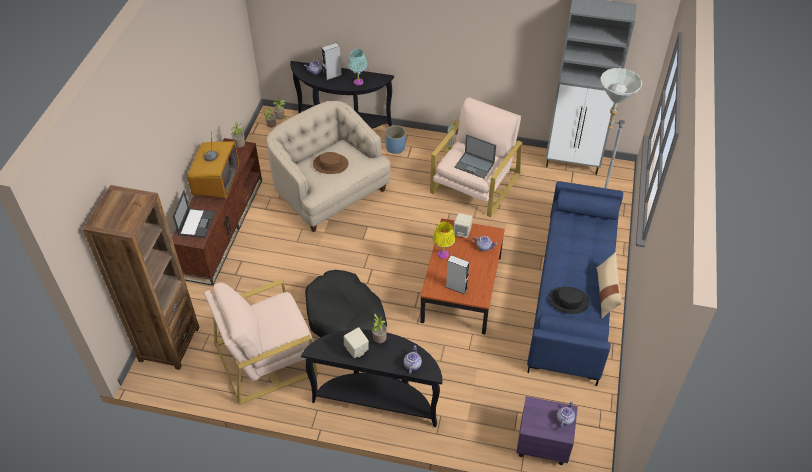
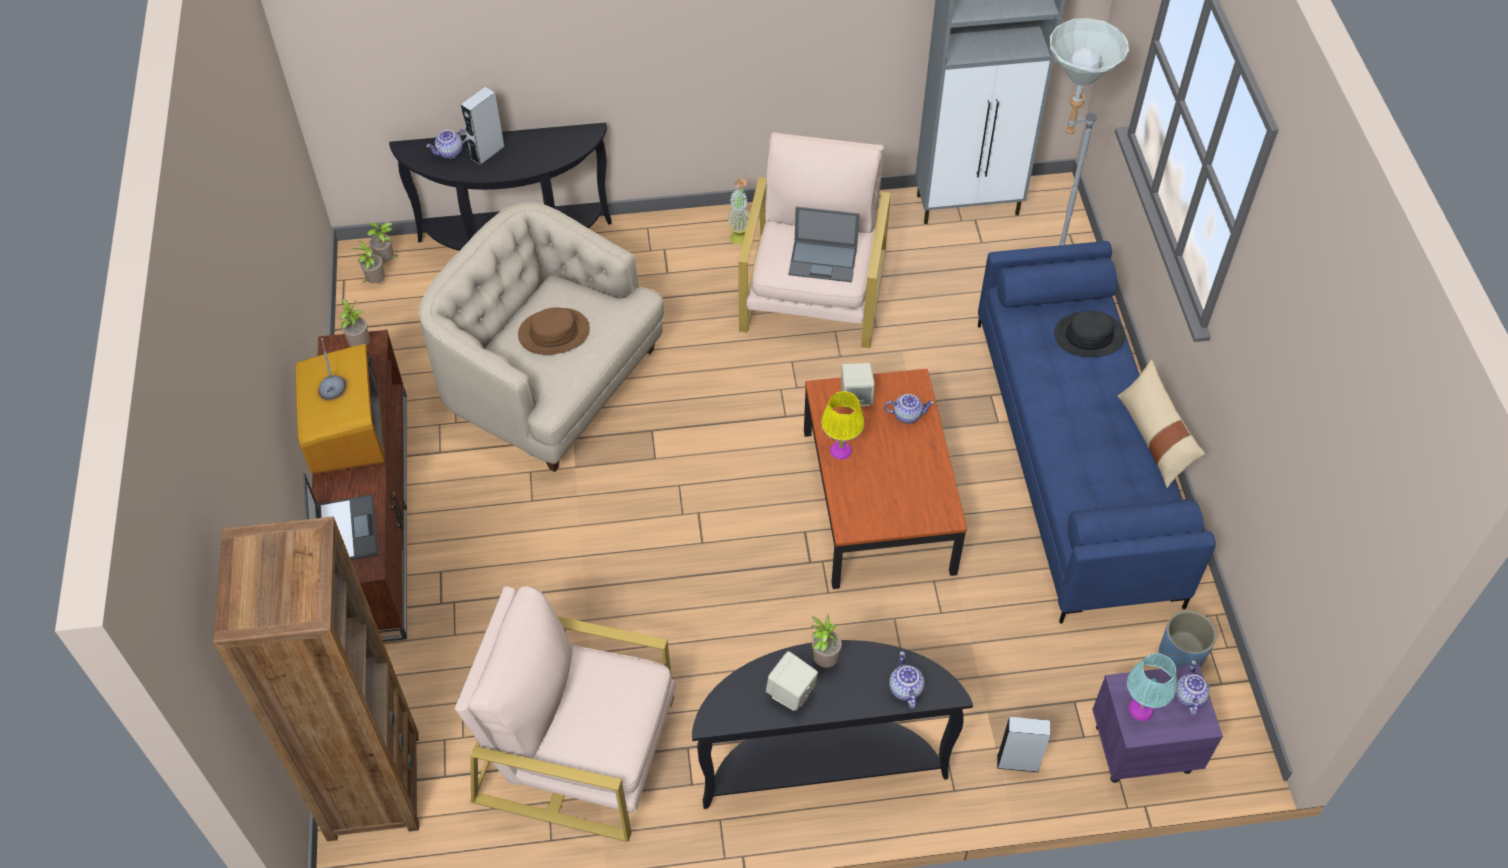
camera: 20 degrees left, 5 degrees up
(266, 357) = (577, 749): beige armchair -> beige armchair turned 60 degrees clockwise
(345, 317) = (691, 623): black dog bed -> none
(358, 82) = (544, 153): turquoise table lamp -> turquoise table lamp (1141, 709)
(395, 148) = (636, 260): blue planter -> blue planter (1180, 656)
(456, 288) = (893, 508): grey speaker -> grey speaker (1017, 762)
(568, 301) = (1099, 473): black hat -> black hat (1089, 336)

